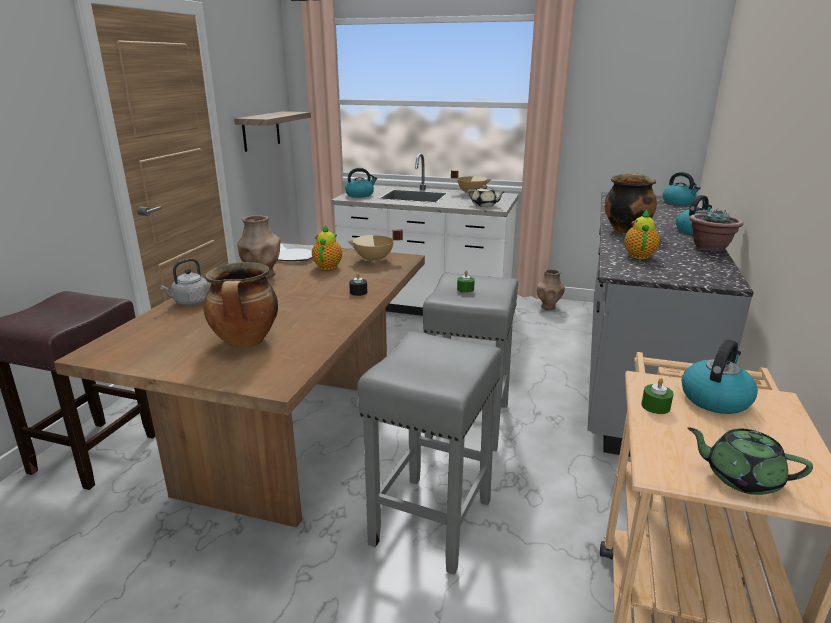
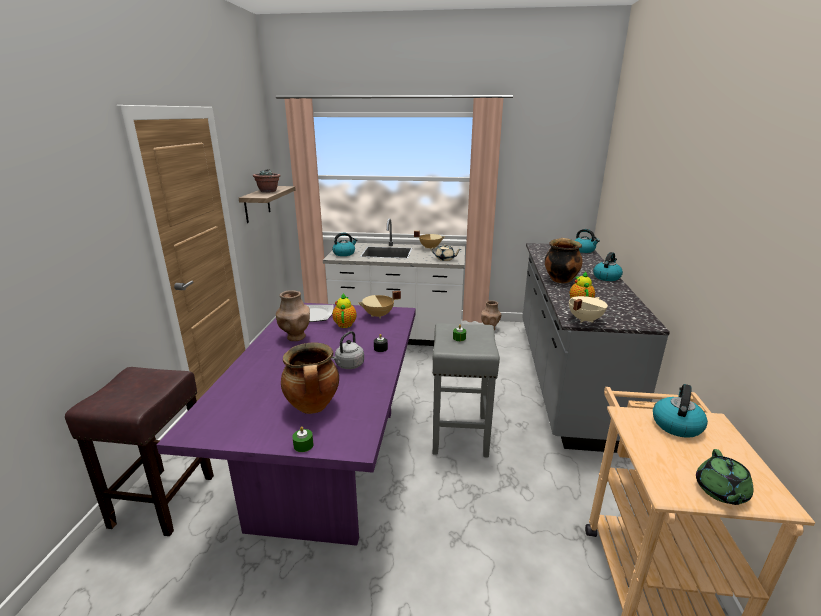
camera: 10 degrees left, 0 degrees up
(190, 302) = (247, 370): grey kettle -> grey kettle (349, 365)
(294, 437) = (329, 464): brown dining table -> purple dining table
(431, 523) = (459, 526): grey stool -> none
(634, 272) = (584, 319): none -> beige cooking pot
(655, 406) = (641, 436): green candle -> green candle (303, 445)
(710, 248) = (624, 293): potted plant -> potted plant (268, 191)
(741, 477) = (720, 492): green teapot -> green teapot turned 90 degrees counterclockwise

